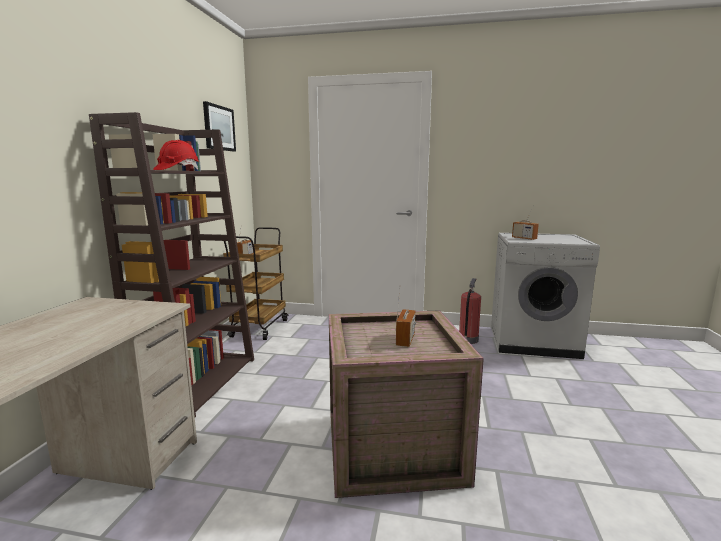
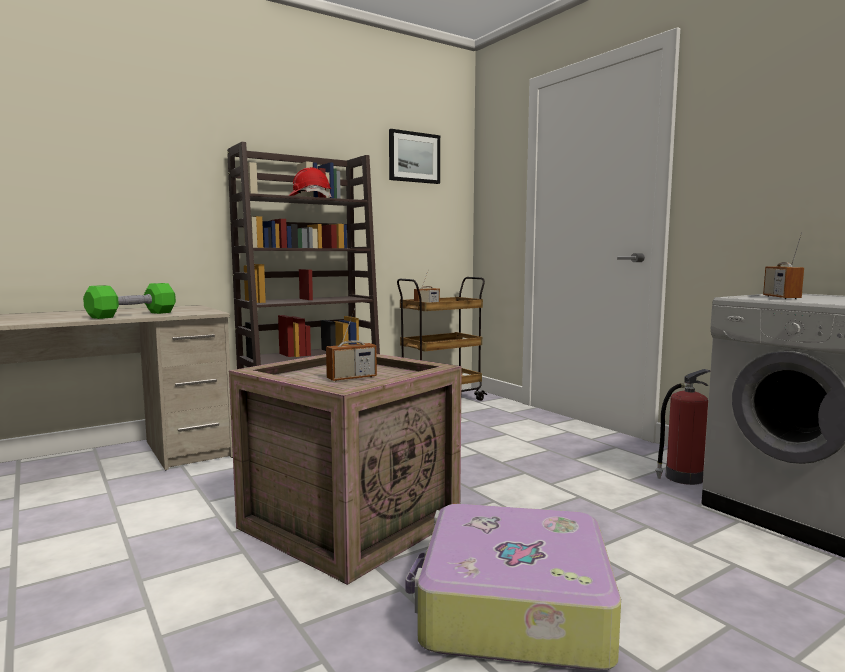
camera: 45 degrees right, 5 degrees down
(93, 333) = (132, 315): none -> green dumbbell
(547, 447) = (512, 607): none -> suitcase

